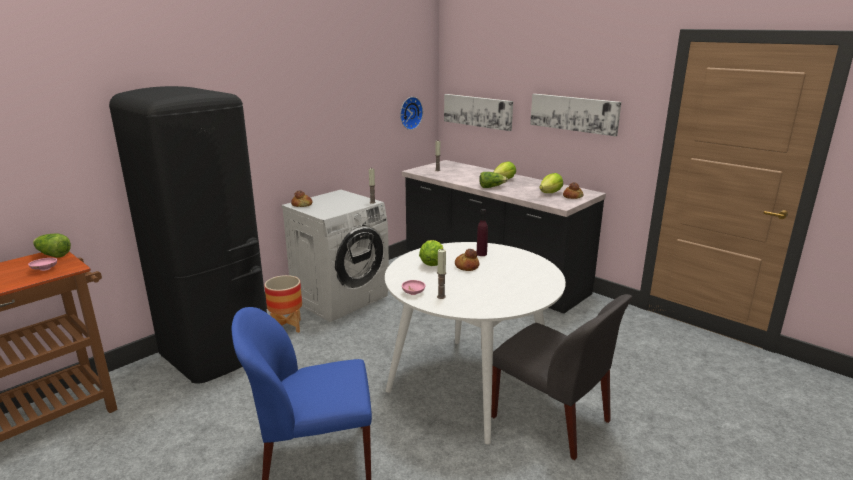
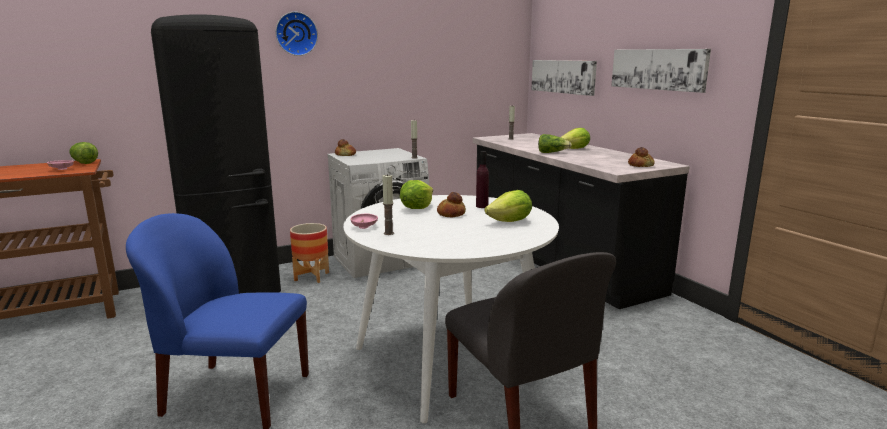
camera: 20 degrees right, 5 degrees down
(409, 113) = (490, 77): wall clock -> wall clock (296, 34)
(550, 193) = (616, 161): lettuce -> lettuce (510, 222)

